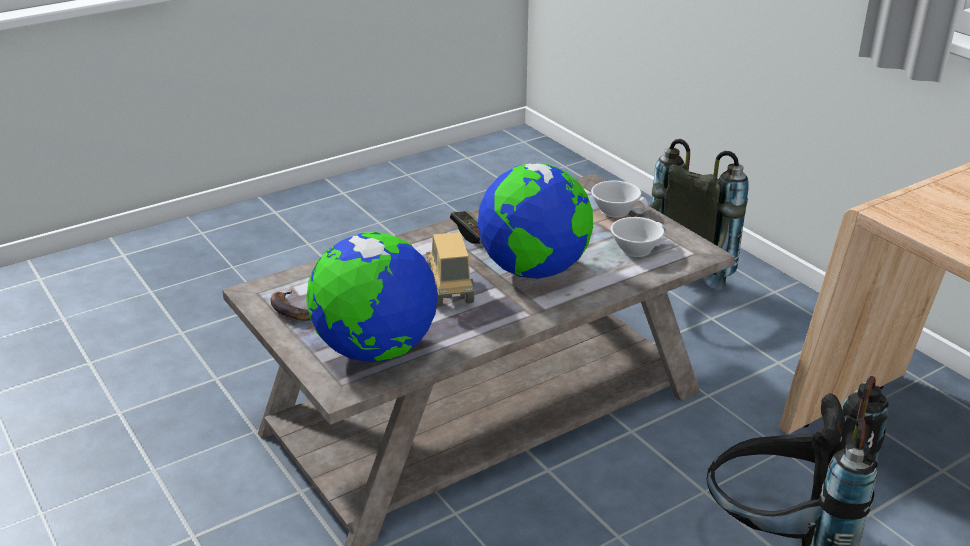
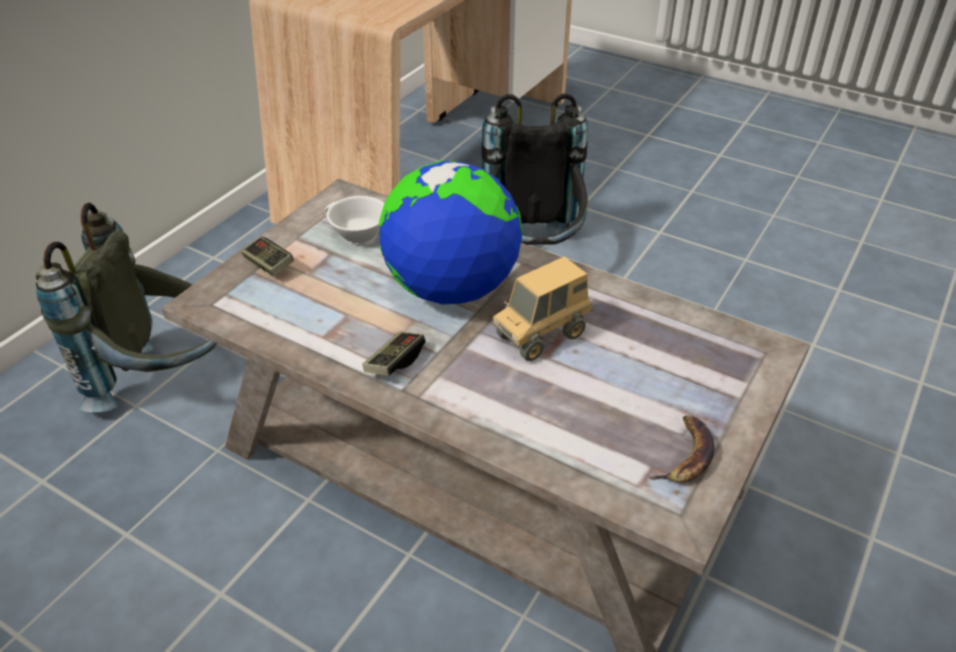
camera: 115 degrees left, 10 degrees up
(375, 351) = (693, 351): globe -> none
(617, 210) = (269, 265): white cup -> game controller

